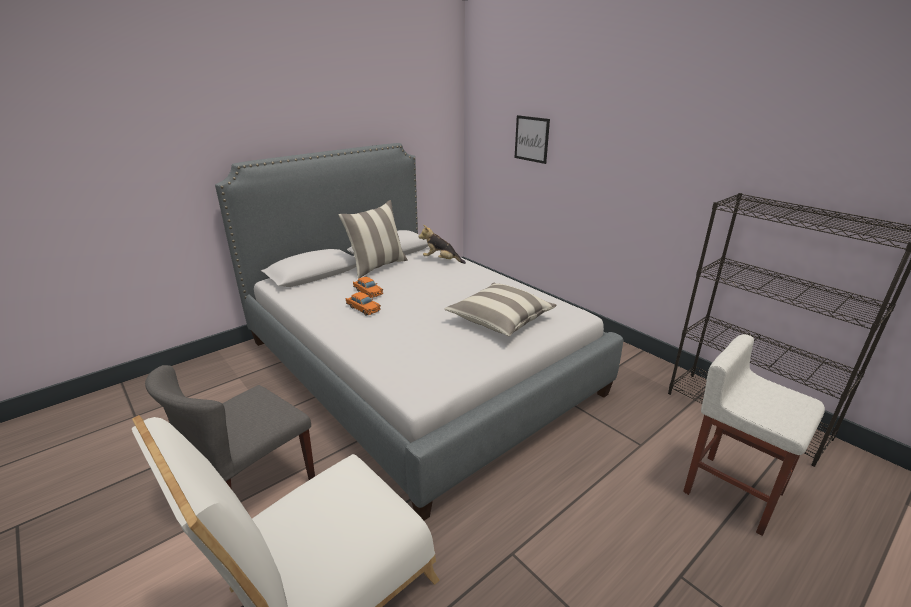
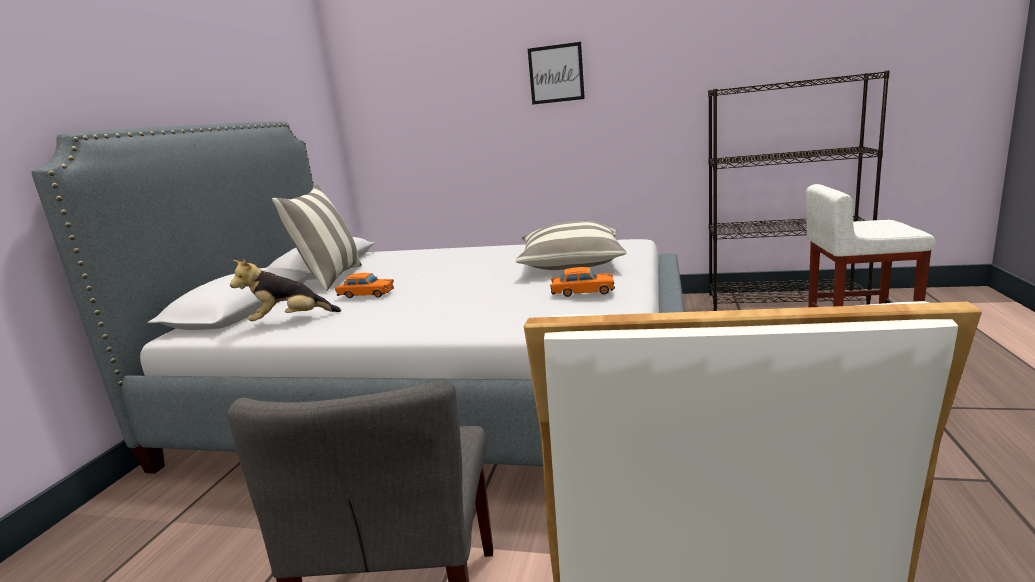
camera: 35 degrees left, 10 degrees down
(363, 308) = (391, 304): orange toy car -> orange toy car (582, 292)
(441, 260) = (406, 255): plush toy -> plush toy (290, 321)
(531, 139) = (448, 100): picture -> picture (556, 74)

